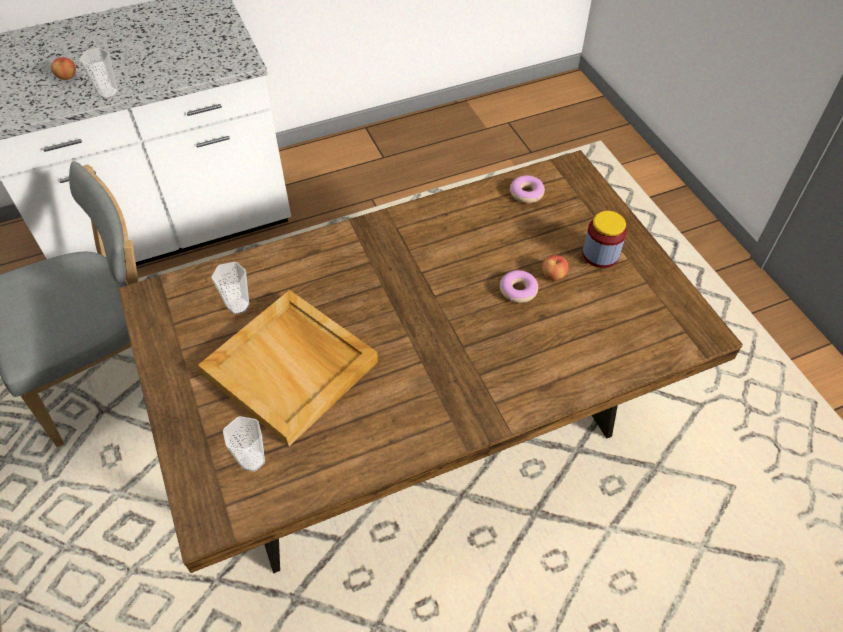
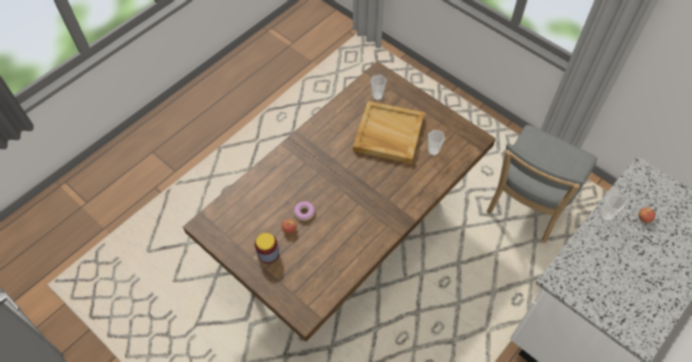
camera: 155 degrees right, 5 degrees up
(526, 193) = (325, 282): donut -> none

